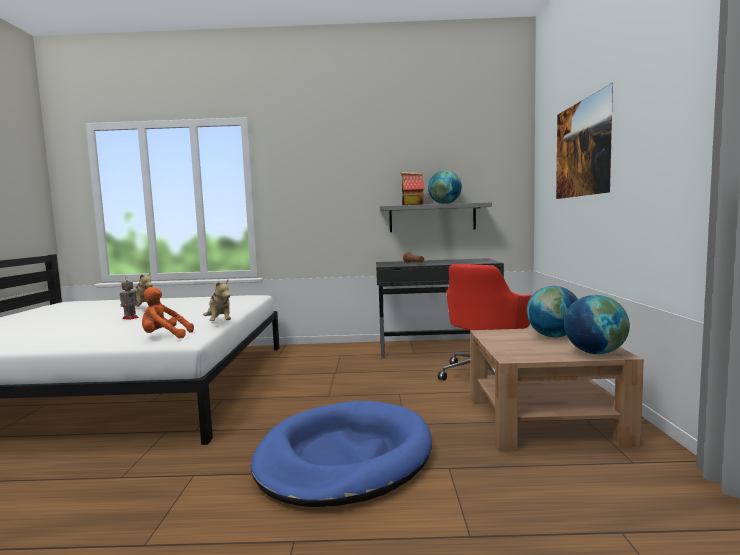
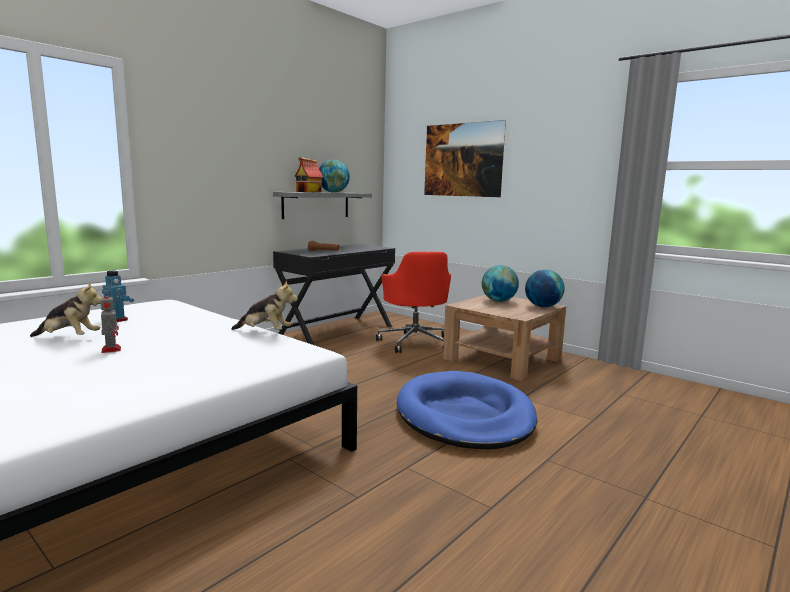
camera: 50 degrees left, 5 degrees up
(164, 337) = (273, 354): orange plush toy -> none
(196, 303) = (117, 320): none -> toy robot

